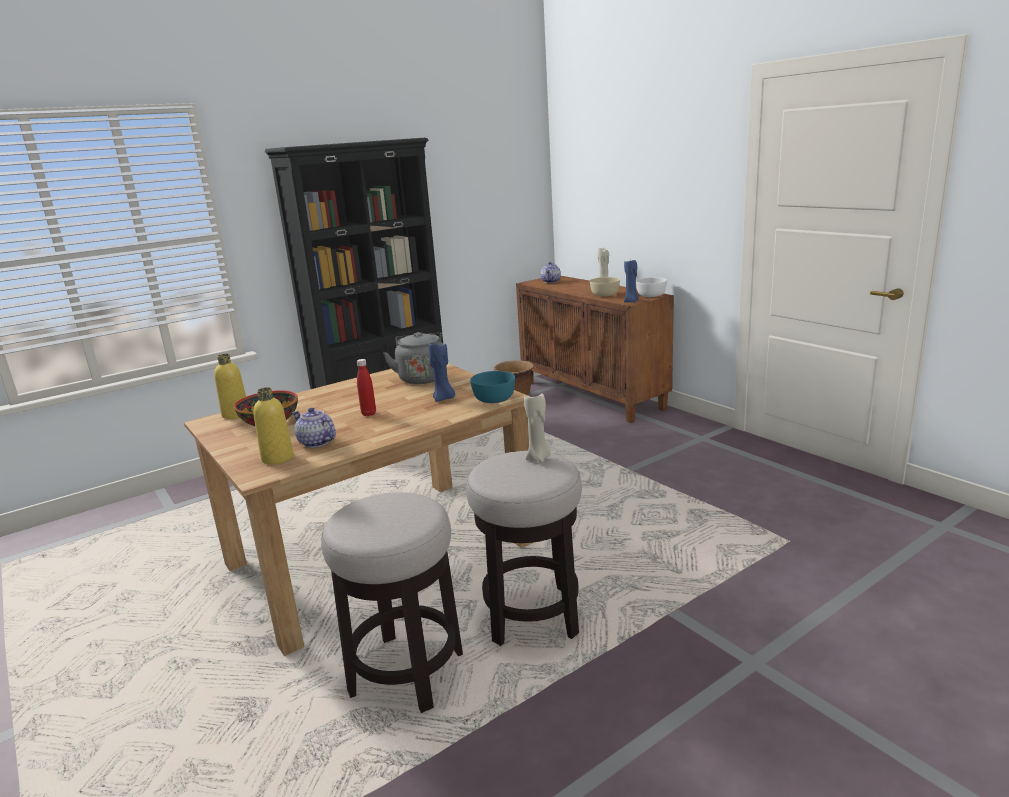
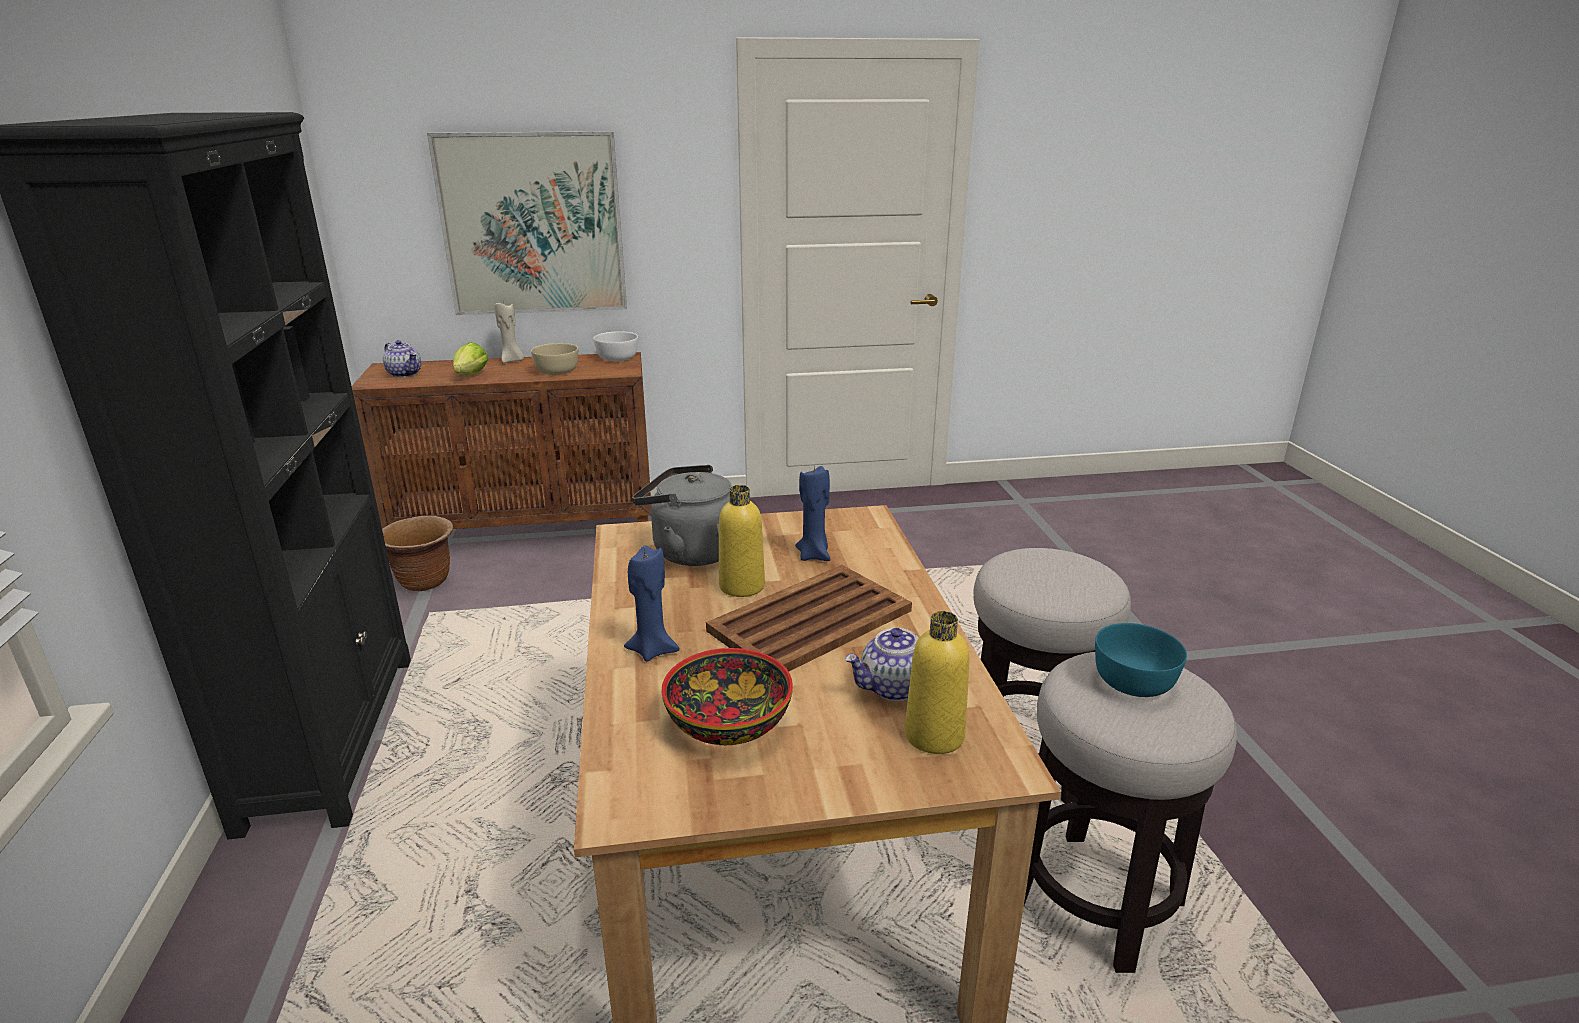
camera: 65 degrees left, 5 degrees up
(235, 414) = (625, 763): yellow bottle -> yellow bottle (742, 586)
(369, 414) = (808, 621): red bottle -> brown tray
(494, 398) = (860, 525): turquoise bowl -> turquoise bowl (1134, 680)
(538, 458) = (1032, 558): beige candle -> none
(567, 288) = (470, 376): none -> lettuce
(630, 200) = (533, 224): none -> picture
(631, 301) = (623, 370): blue candle -> blue candle (652, 650)

